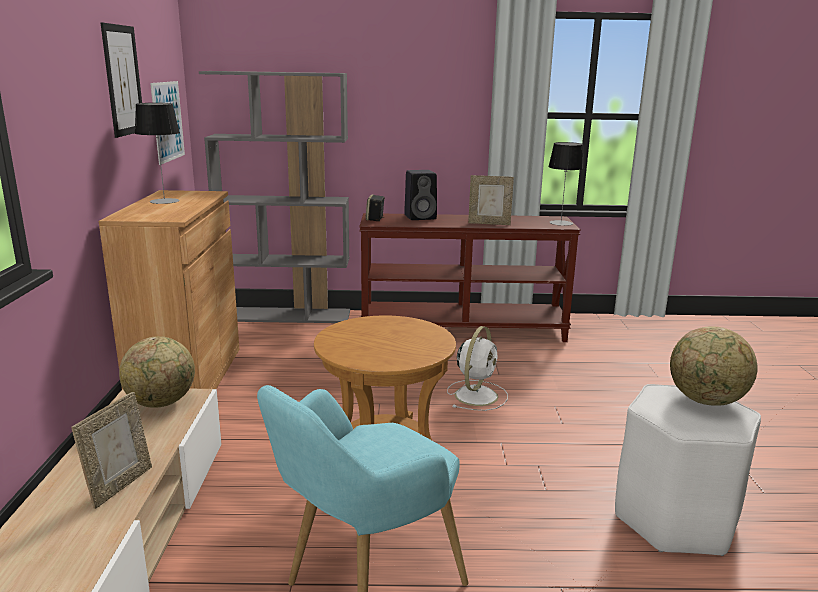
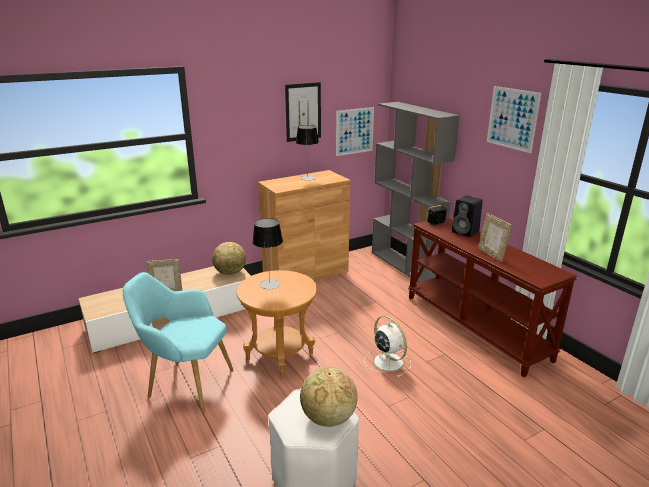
camera: 60 degrees right, 5 degrees up
(433, 65) = (512, 118): none -> picture
(477, 395) = (387, 361): white fan -> white fan turned 120 degrees counterclockwise
(561, 223) = (546, 277): table lamp -> table lamp (269, 284)

